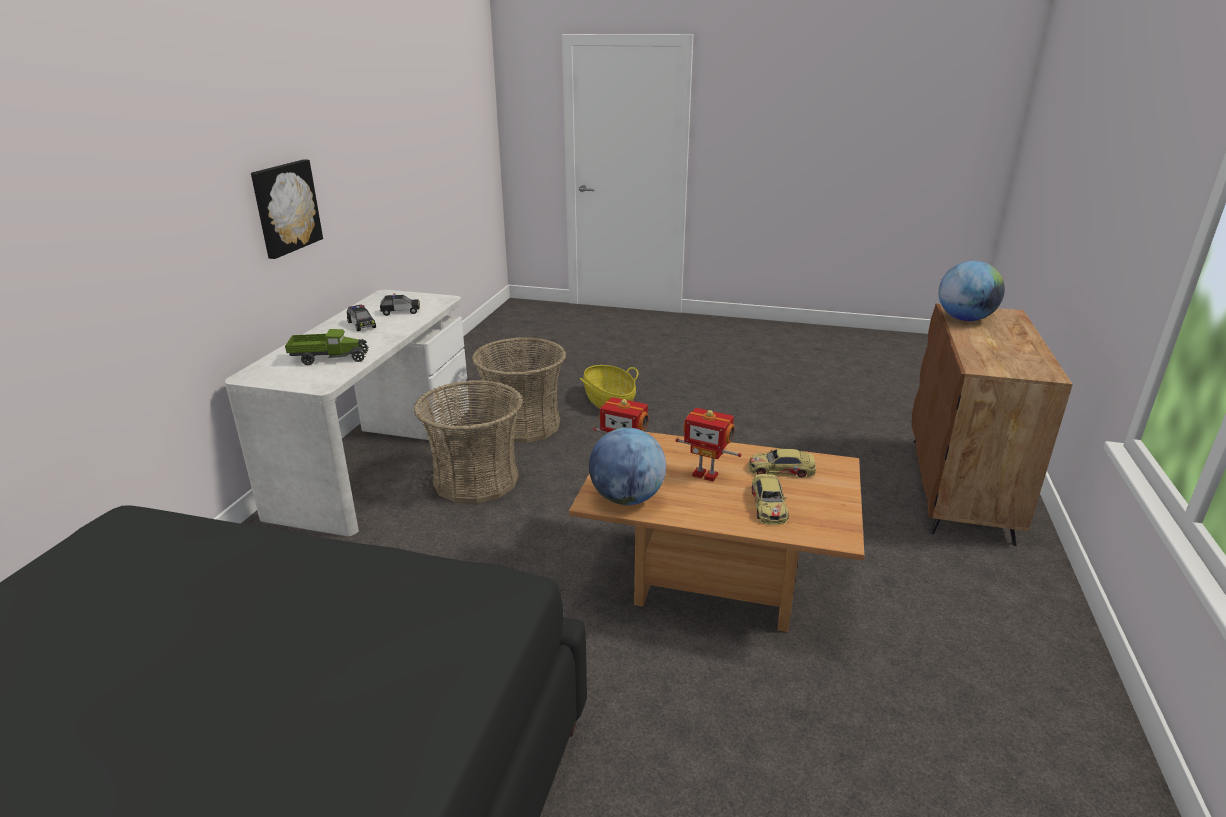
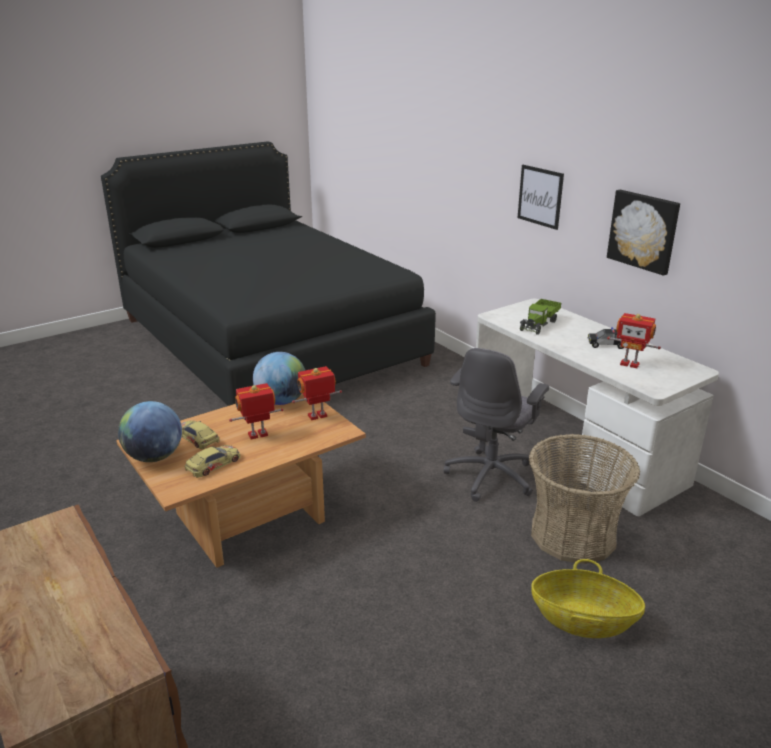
camera: 130 degrees right, 0 degrees up
(156, 239) = (540, 196): none -> picture
(400, 312) = (630, 364): toy car -> toy robot
(476, 480) = (491, 476): basket -> grey office chair
(964, 319) = (105, 635): globe -> globe (154, 457)

